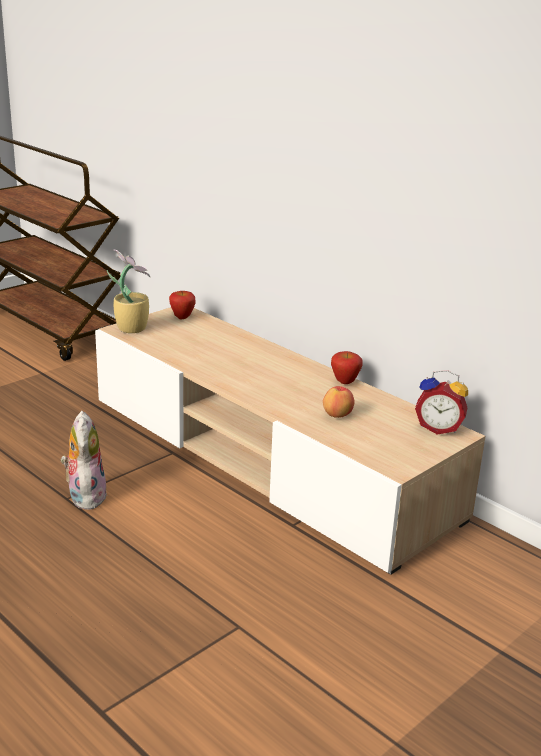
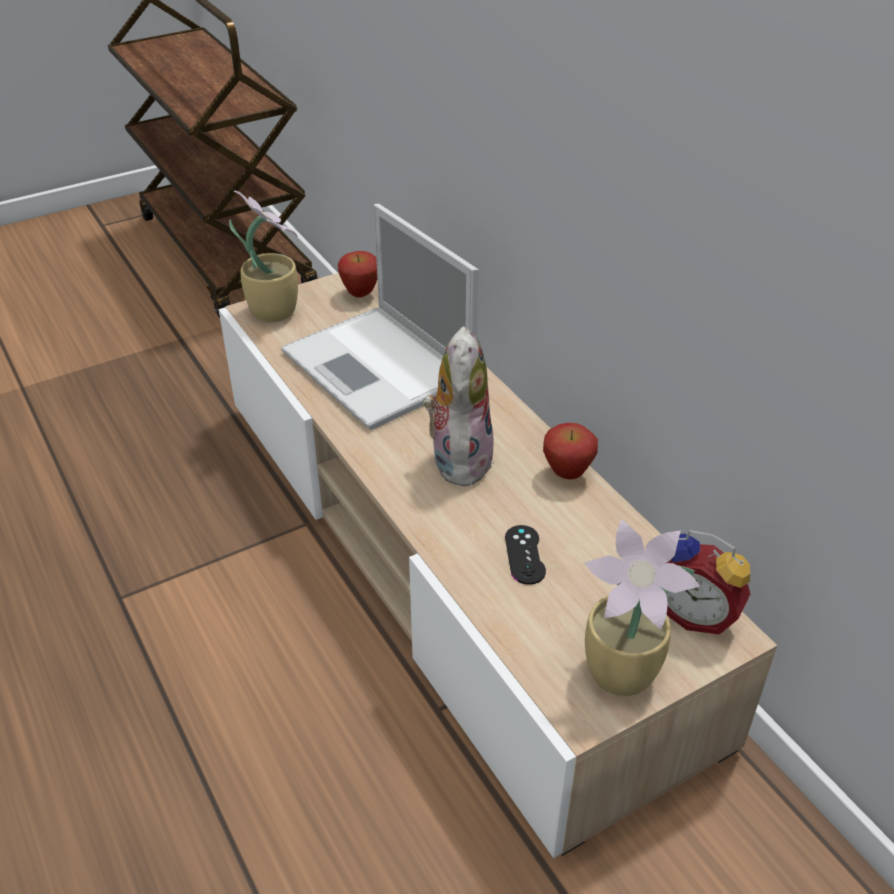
camera: 15 degrees right, 15 degrees up
(85, 495) = (147, 596): plush toy -> plush toy (458, 458)
(213, 348) = (380, 368): none -> laptop
(337, 415) = (525, 555): apple -> black game controller
(412, 453) = (624, 674): none -> potted plant

